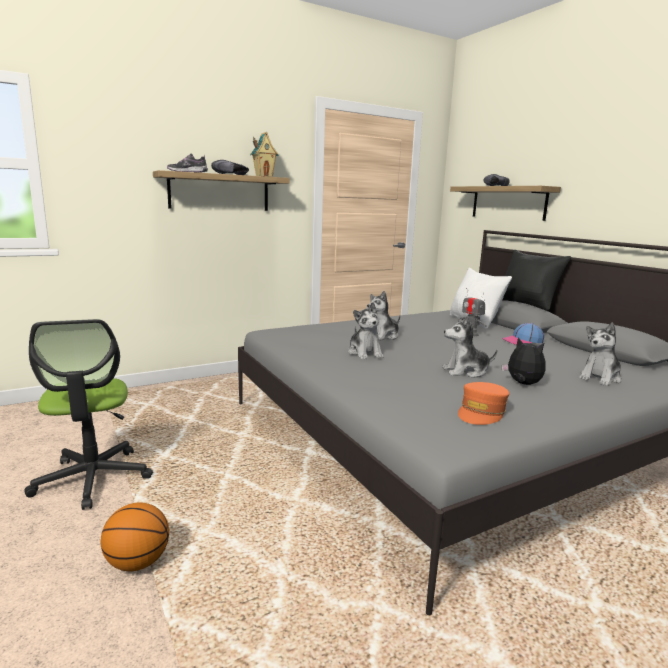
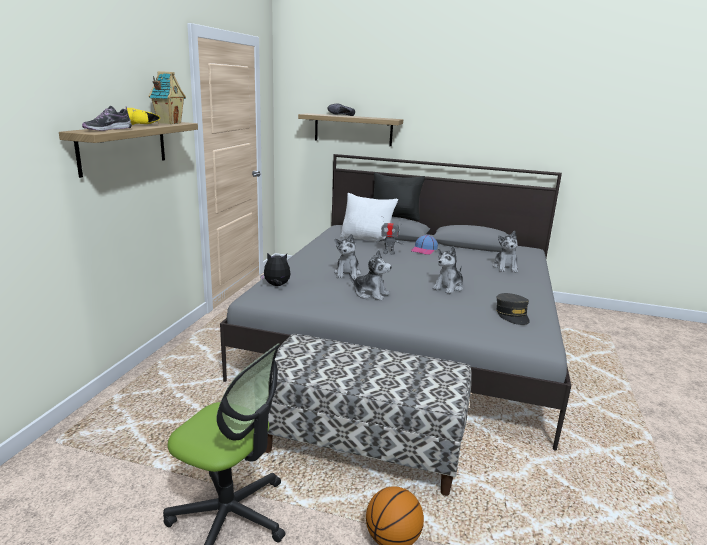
camera: 45 degrees left, 5 degrees up
(231, 174) = (143, 125): black shoe -> yellow shoe
(245, 491) = (362, 447): none -> bench
(481, 412) = (512, 315): orange cap -> grey cap
(522, 384) = (488, 286): plush toy -> plush toy (276, 286)

